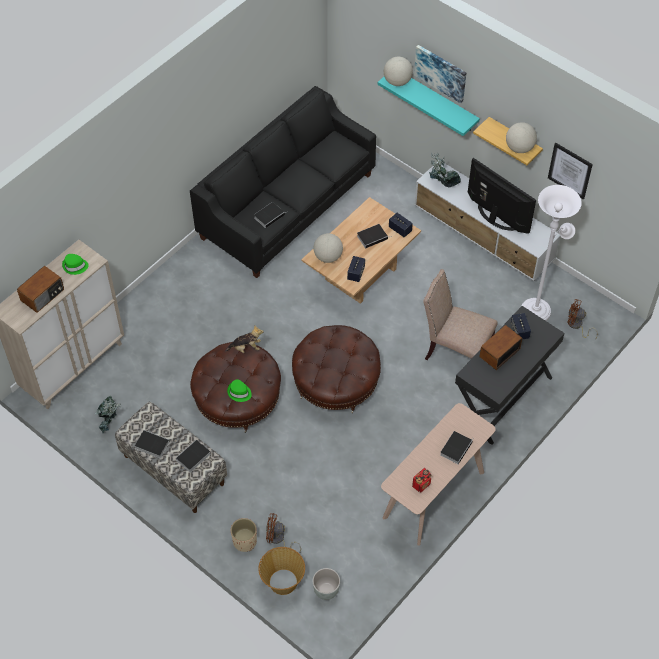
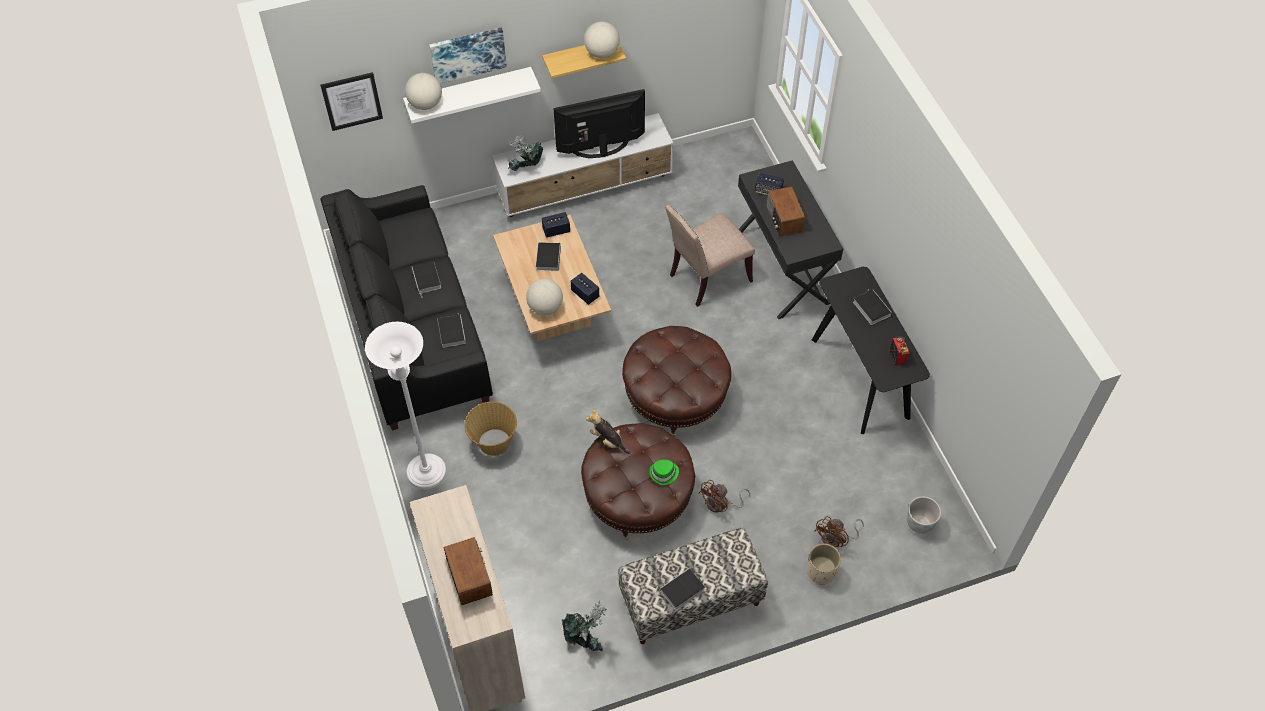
camera: 60 degrees left, 0 degrees up
(75, 266) = (450, 523): green hat -> none
(192, 458) = (723, 557): book -> book (427, 280)
(246, 348) = (608, 440): plush toy -> plush toy turned 75 degrees counterclockwise
(282, 581) = (888, 558): basket -> basket (493, 442)
(434, 495) = (860, 378): beige console table -> black console table
(435, 100) = (468, 92): turquoise shelf -> white shelf
(537, 309) = (699, 190): white floor lamp -> white floor lamp (425, 467)
(570, 170) = (653, 35): picture -> picture (352, 101)
(576, 326) = (739, 172): brown fan -> brown fan (721, 505)

